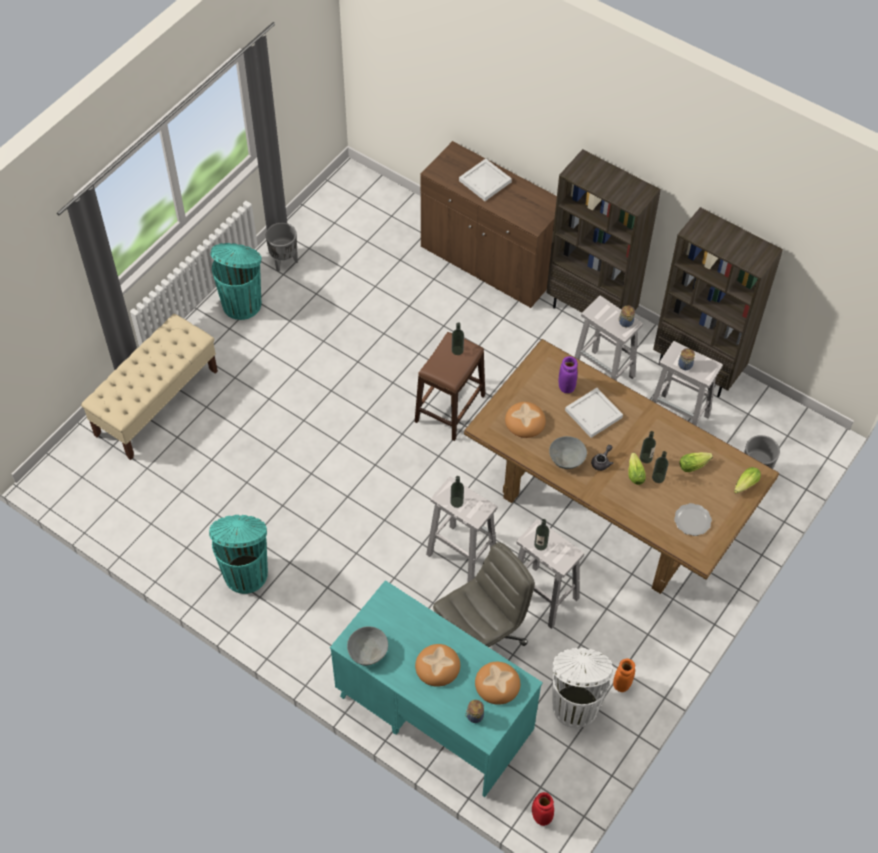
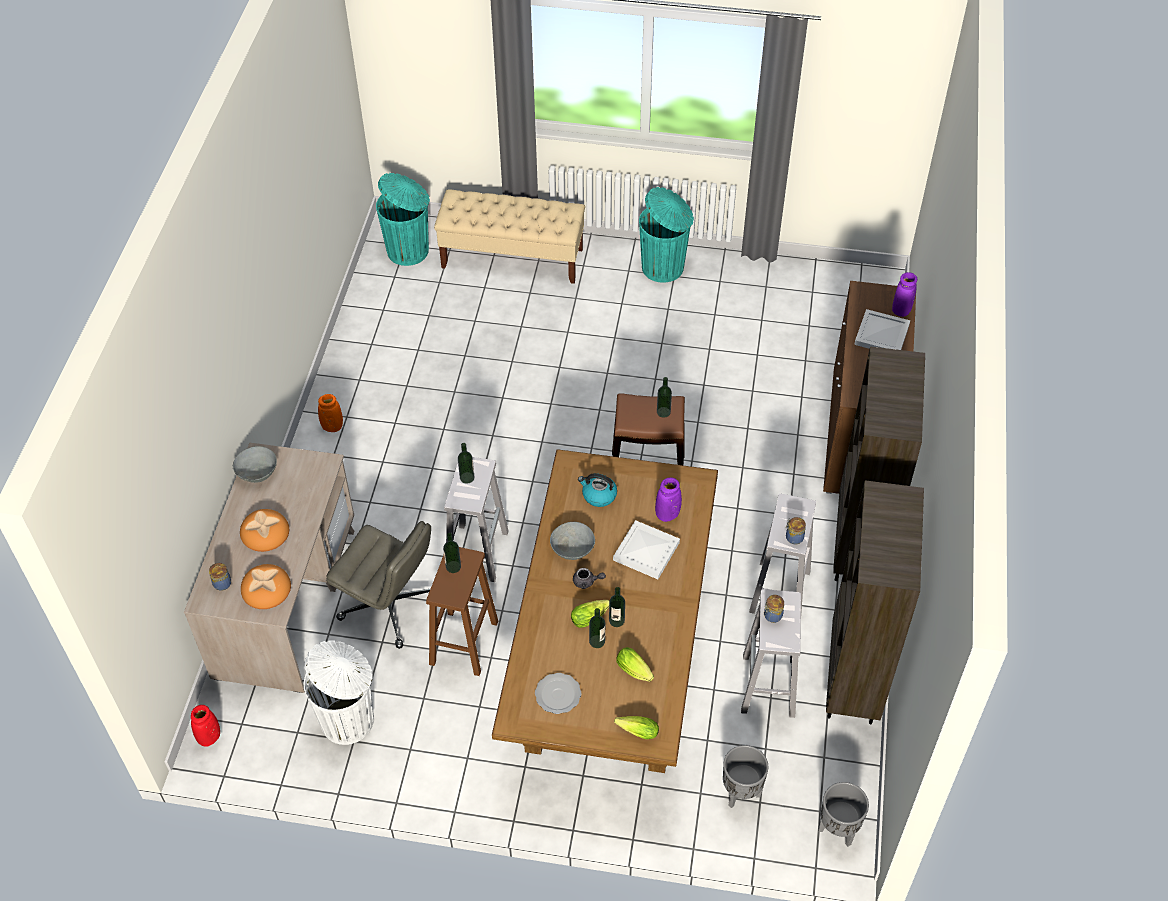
camera: 65 degrees right, 5 degrees down
(246, 572) = (367, 396): turquoise trash can -> turquoise trash can (409, 250)
(284, 262) = (735, 275): grey planter -> grey planter (838, 829)
(433, 712) = (286, 600): turquoise desk -> beige desk
(469, 159) = (901, 310): none -> purple vase
(525, 421) = (598, 495): bread -> kettle
(542, 596) = (464, 641): white stool -> brown stool
(622, 683) = (394, 755): orange vase -> orange vase (332, 427)

